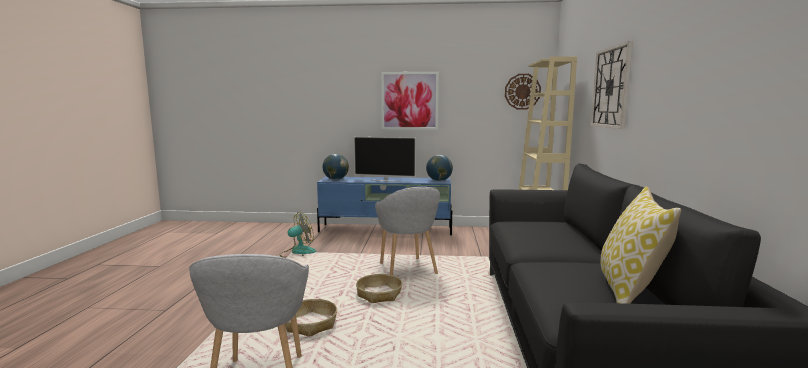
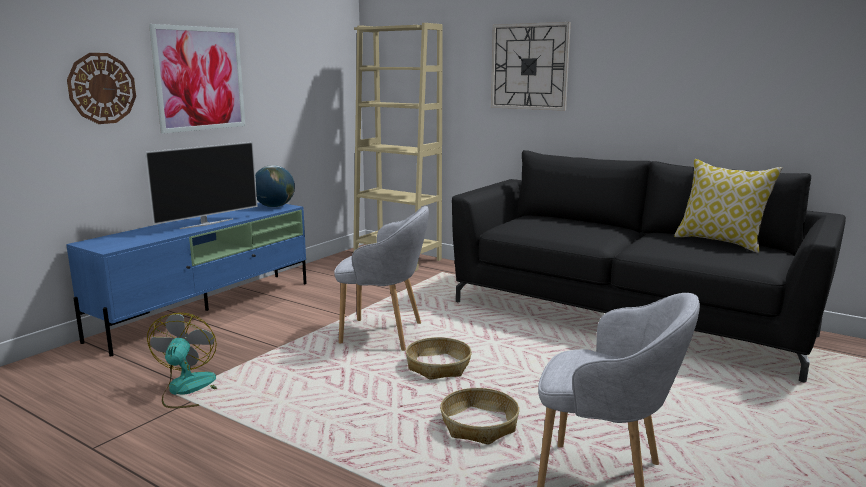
camera: 60 degrees left, 5 degrees up
(335, 179) = (117, 242): globe -> none
(522, 91) = (332, 63): wall clock -> wall clock (102, 88)

